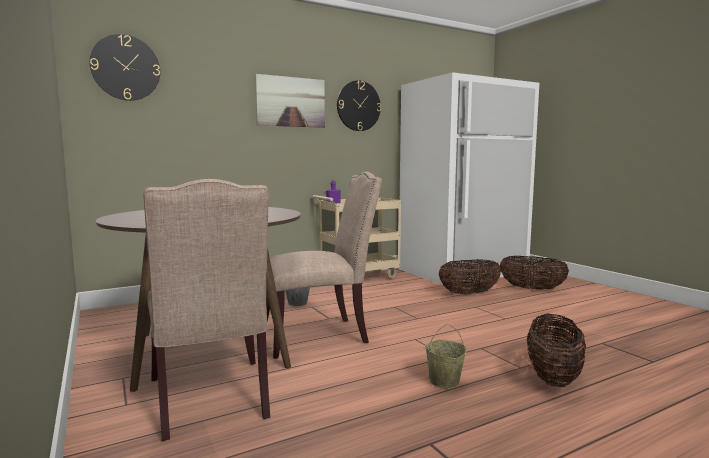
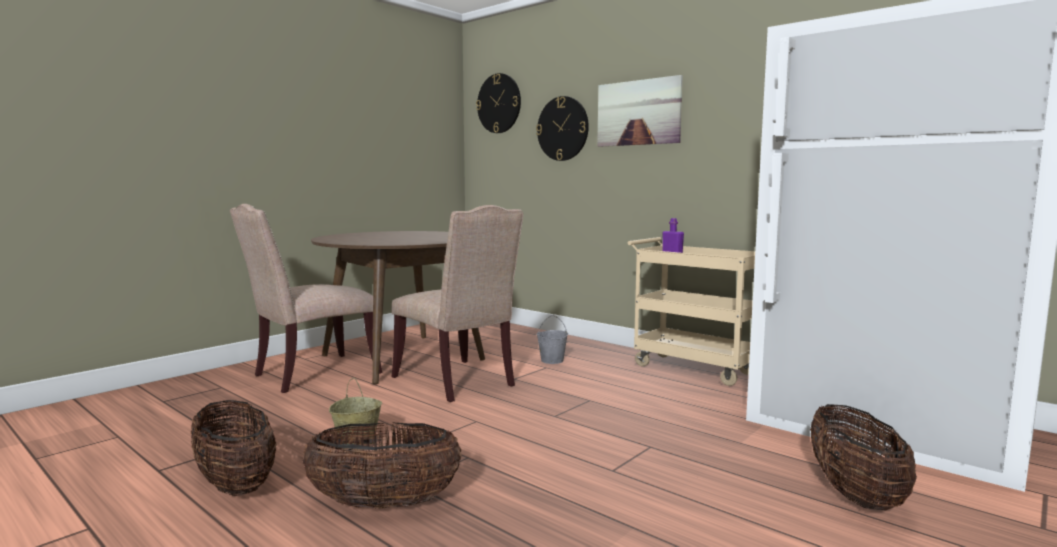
camera: 70 degrees right, 0 degrees up
(358, 106) = (737, 103): wall clock -> wall clock (562, 128)
(469, 293) = (723, 439): basket -> basket (236, 484)

